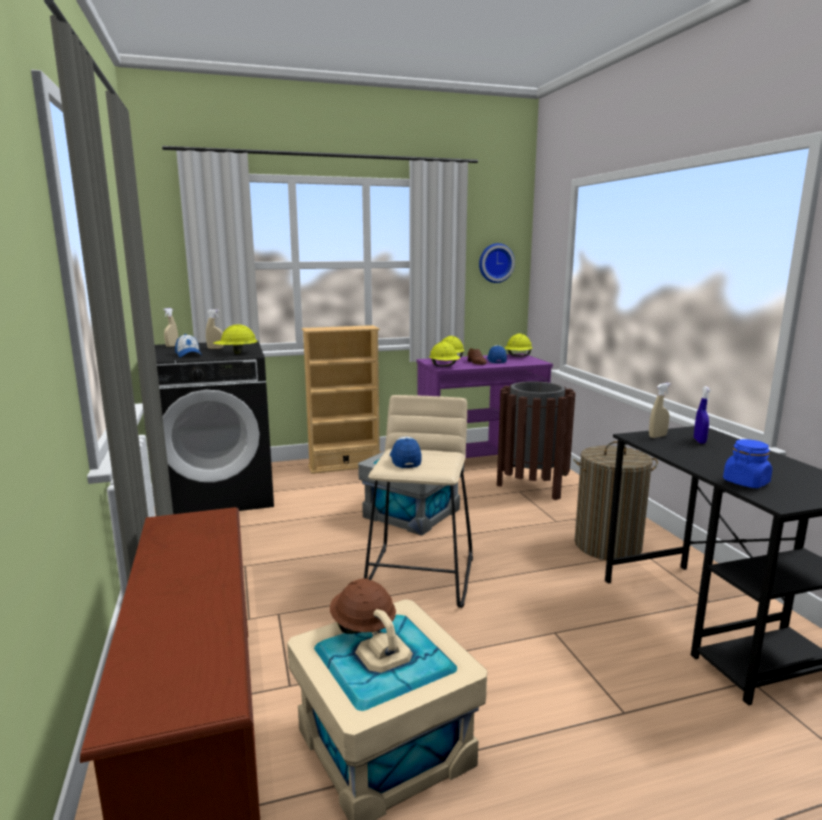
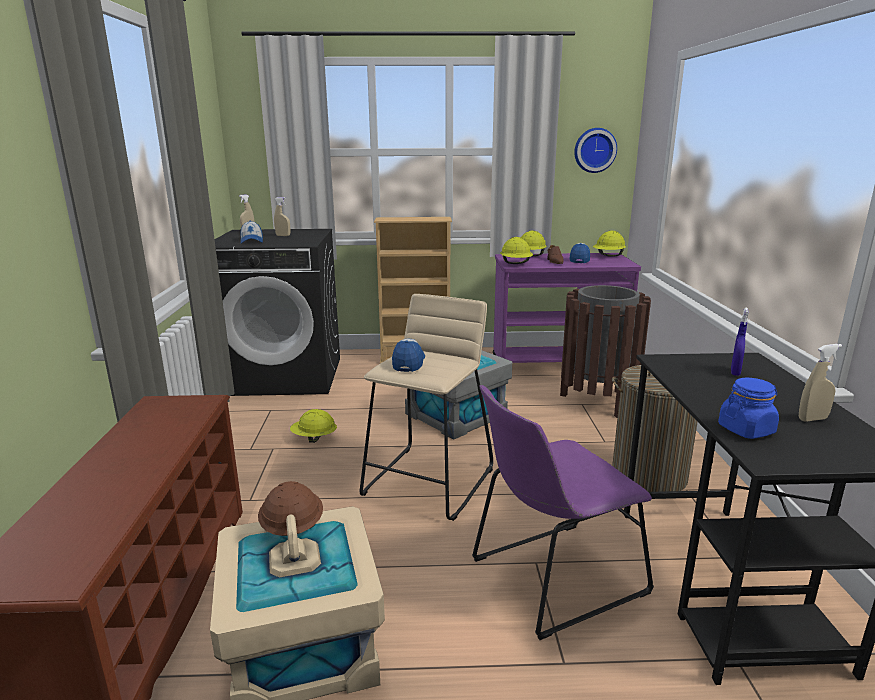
camera: 15 degrees right, 5 degrees up
(236, 353) = (295, 241): yellow hard hat -> yellow hard hat (314, 438)
(575, 643) = (551, 578): none -> purple chair
(657, 436) = (687, 362): beige spray bottle -> beige spray bottle (812, 419)

